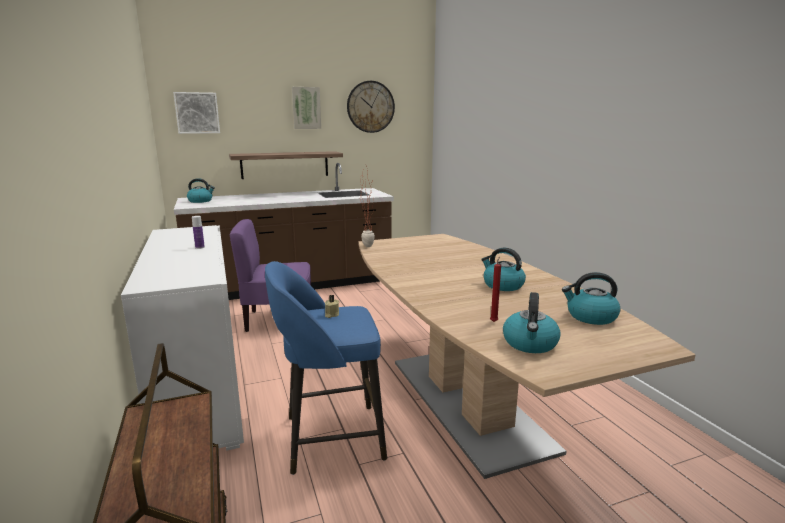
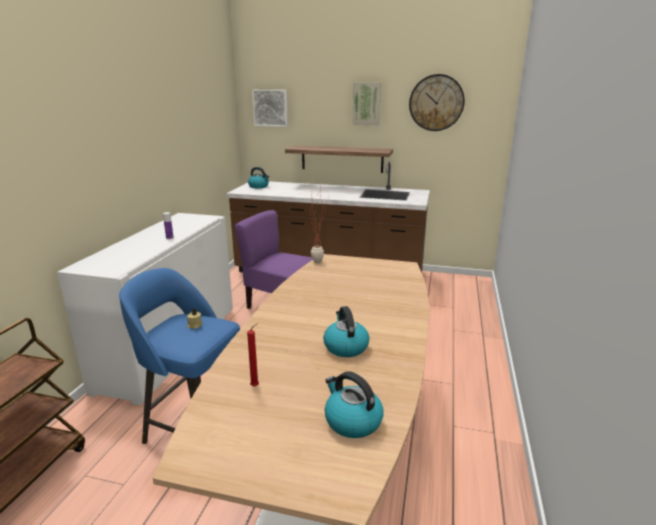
camera: 35 degrees right, 5 degrees up
(530, 344) = (235, 425): kettle -> none

